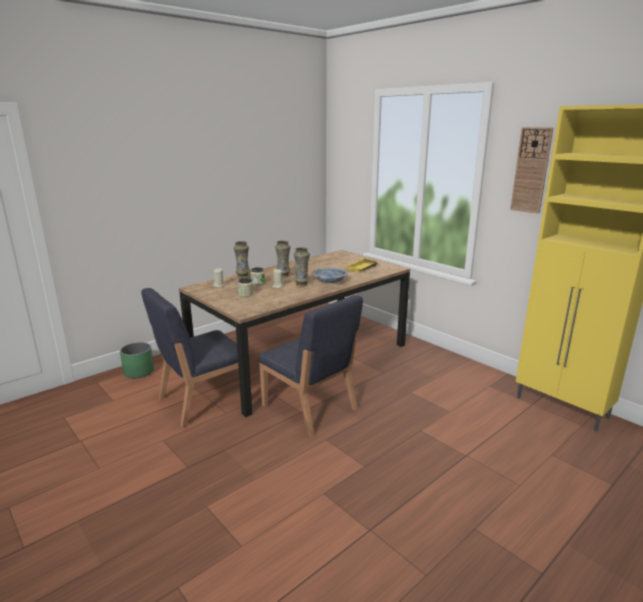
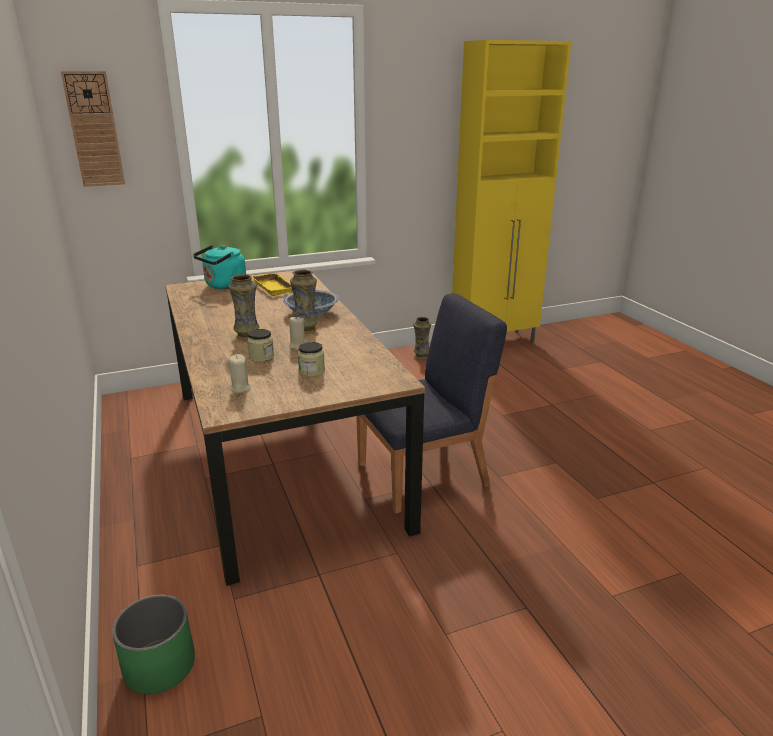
camera: 70 degrees left, 5 degrees up
(202, 400) = (344, 575): blue chair -> none
(242, 276) = (209, 364): vase -> vase (421, 356)
(352, 259) = (224, 286): none -> turquoise kettle
(531, 170) = (420, 113): wall clock -> wall clock (94, 130)

